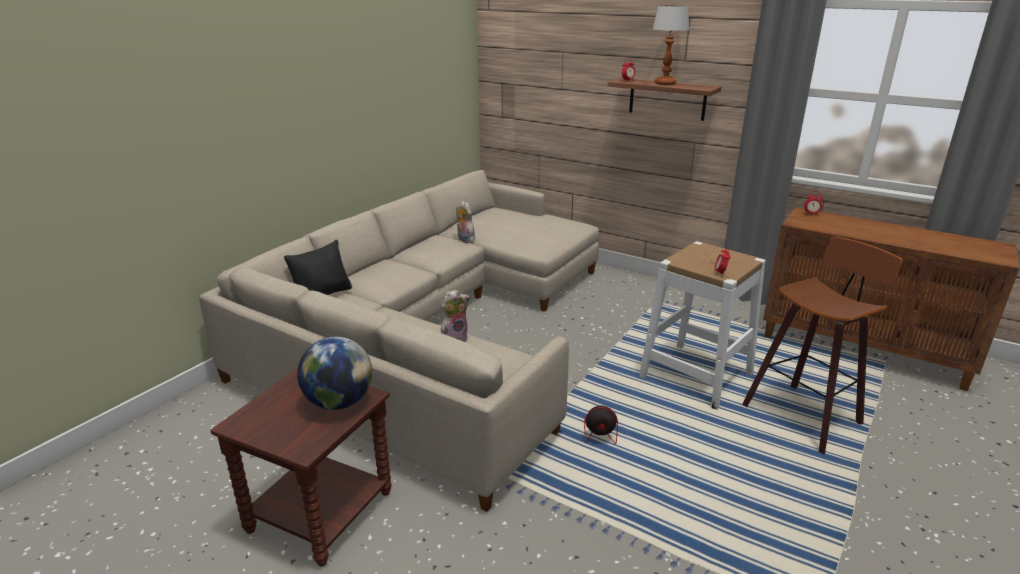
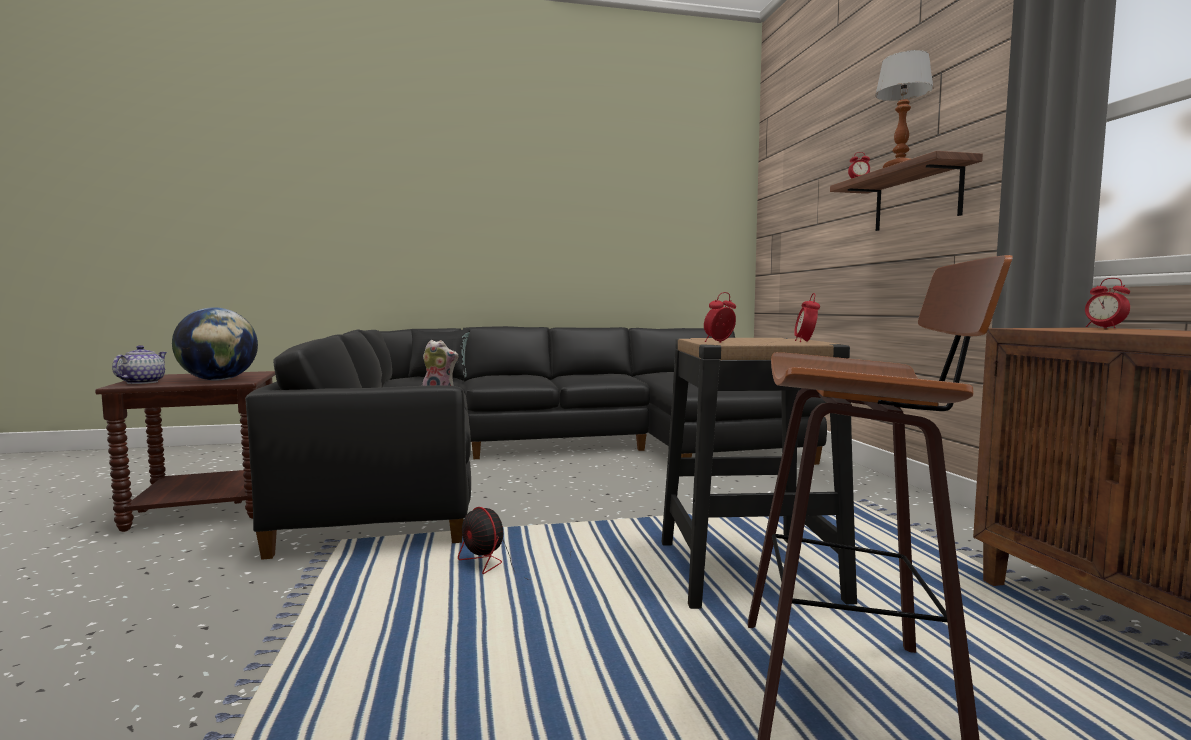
camera: 45 degrees right, 20 degrees down
(293, 439) = (142, 382): none -> teapot
(435, 331) = (547, 457): beige sofa -> black sofa
(464, 240) = (639, 378): plush toy -> none
(696, 375) = (748, 570): white stool -> black stool
(739, 257) = (805, 342): none -> alarm clock

